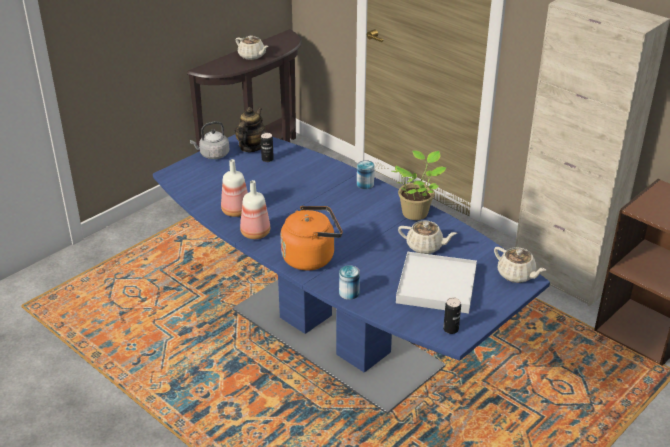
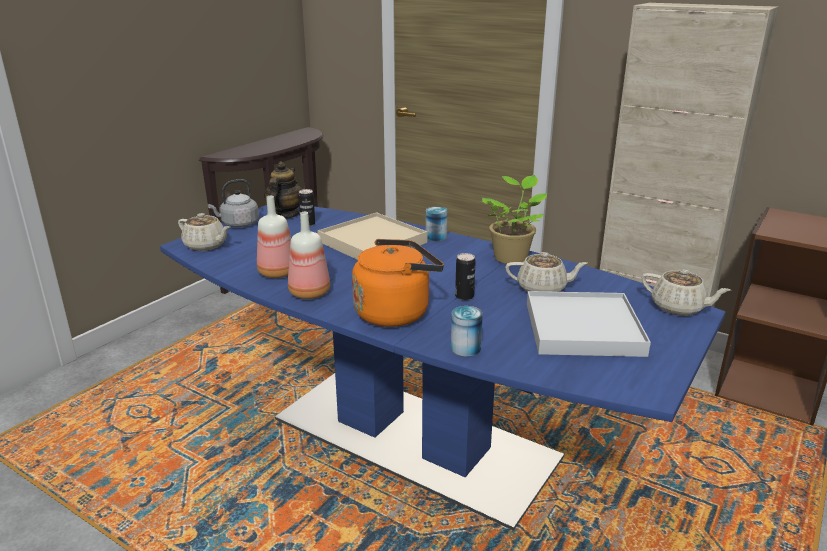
camera: 10 degrees left, 10 degrees down
(252, 56) = (272, 144): beige teapot -> beige teapot (206, 246)
(313, 185) = (373, 242): none -> beige tray
(451, 329) = (636, 379): can -> can (464, 296)

